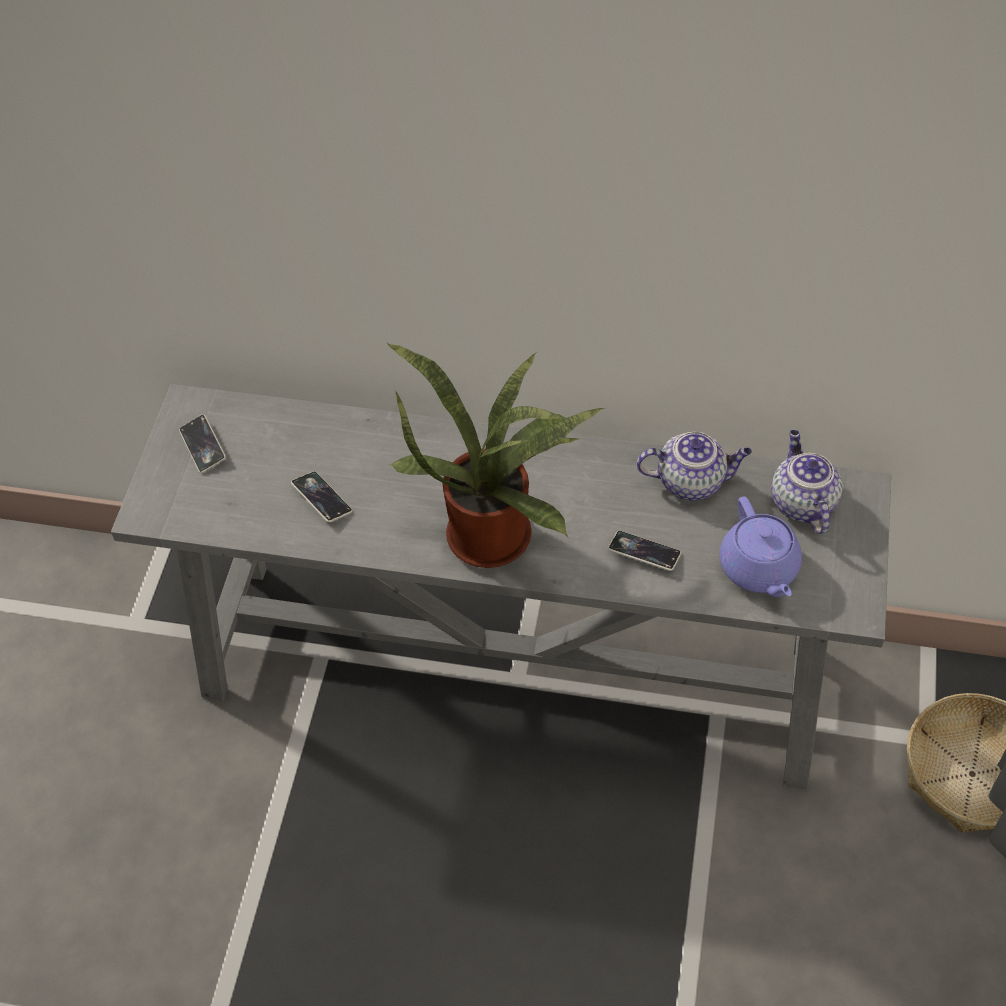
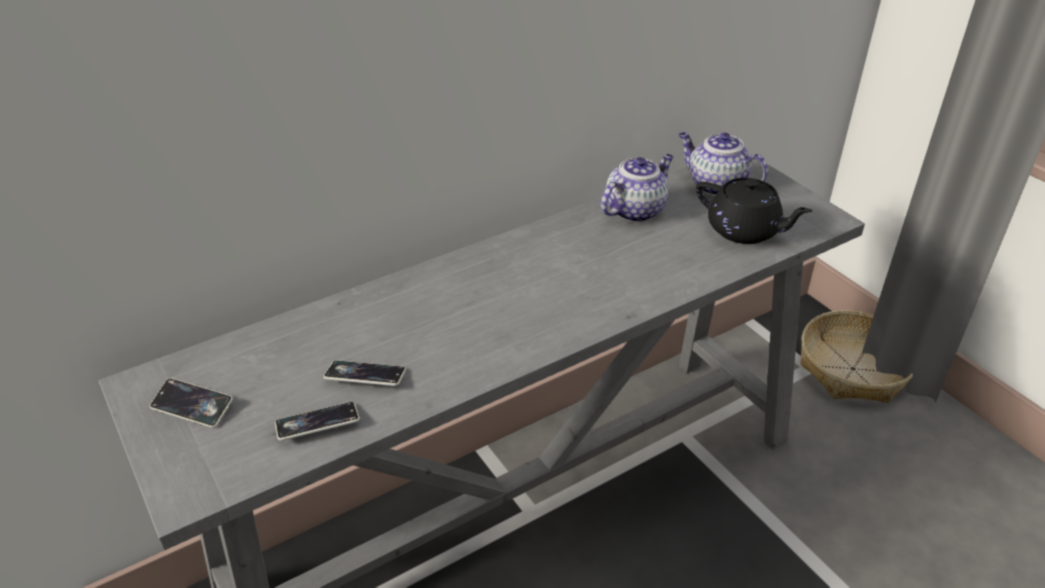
camera: 45 degrees left, 15 degrees down
(495, 531) = (542, 312): potted plant -> none
(644, 553) = (664, 264): phone -> phone (318, 425)
(759, 569) = (745, 230): purple teapot -> black teapot

